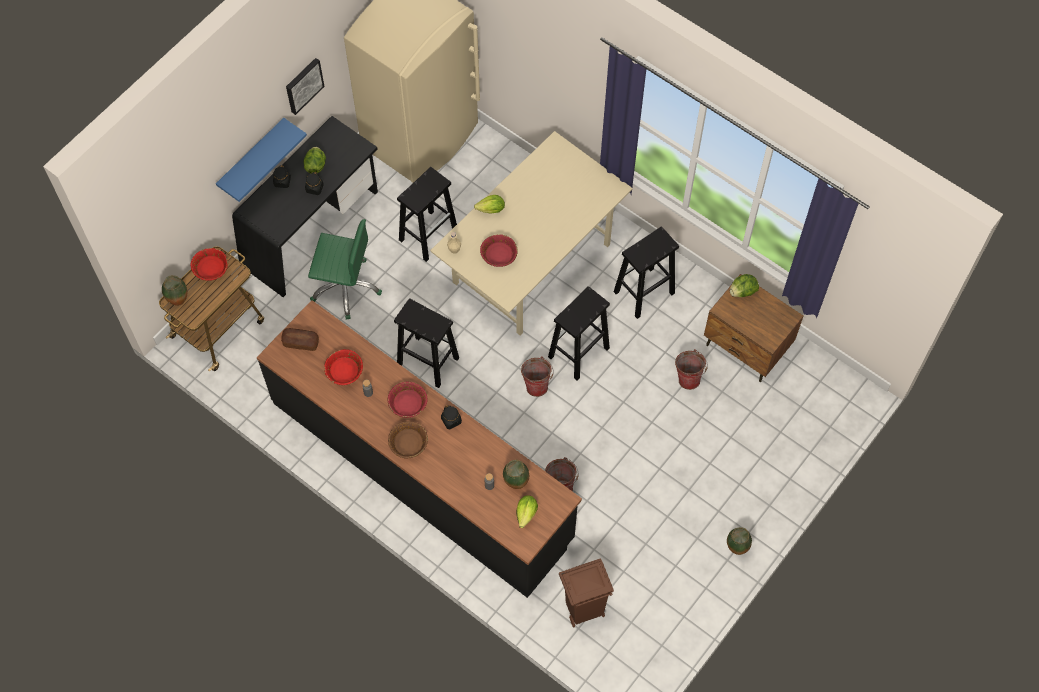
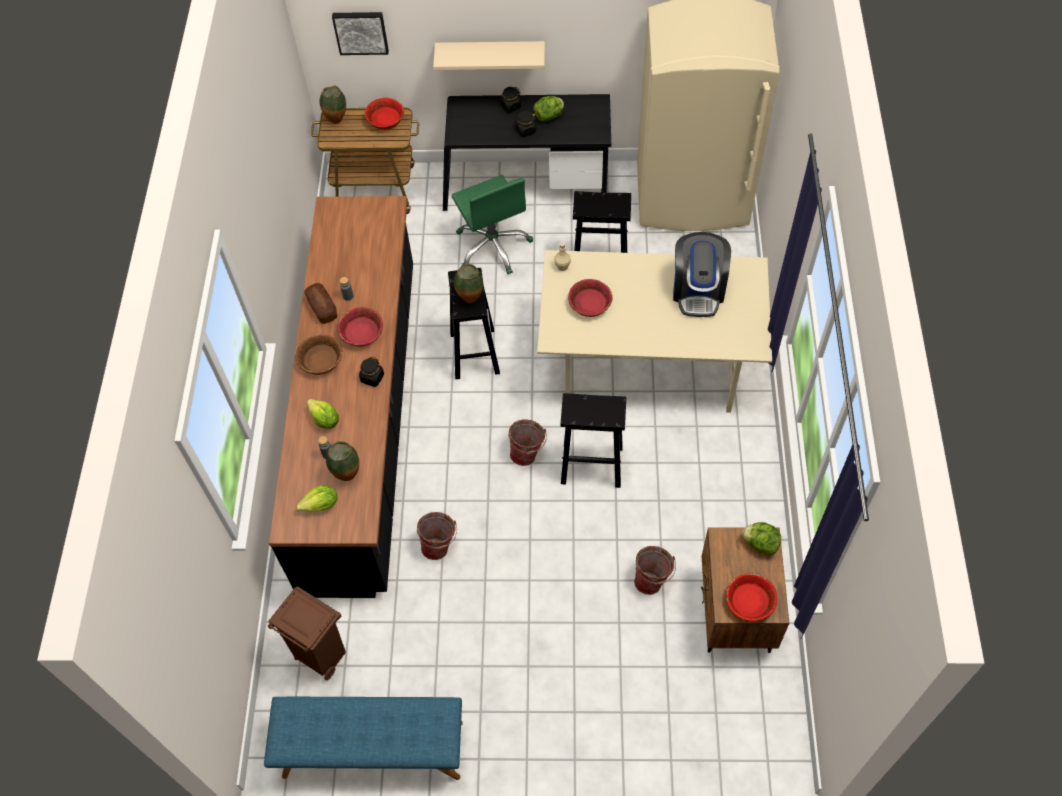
camera: 55 degrees right, 5 degrees down
(252, 158) = (490, 54): blue shelf -> beige shelf
(301, 342) = (357, 216): bread -> bread (322, 308)
(303, 85) = (581, 24): picture -> picture (361, 31)
(344, 371) = (355, 265): red bowl -> red bowl (750, 601)
(491, 210) = (632, 266): lettuce -> lettuce (325, 420)
(544, 187) = (698, 290): none -> coffee machine
(643, 293) = (706, 476): black stool -> none
(673, 619) = (372, 750): none -> blue bench
(736, 549) = (498, 759): vase -> vase (469, 298)

